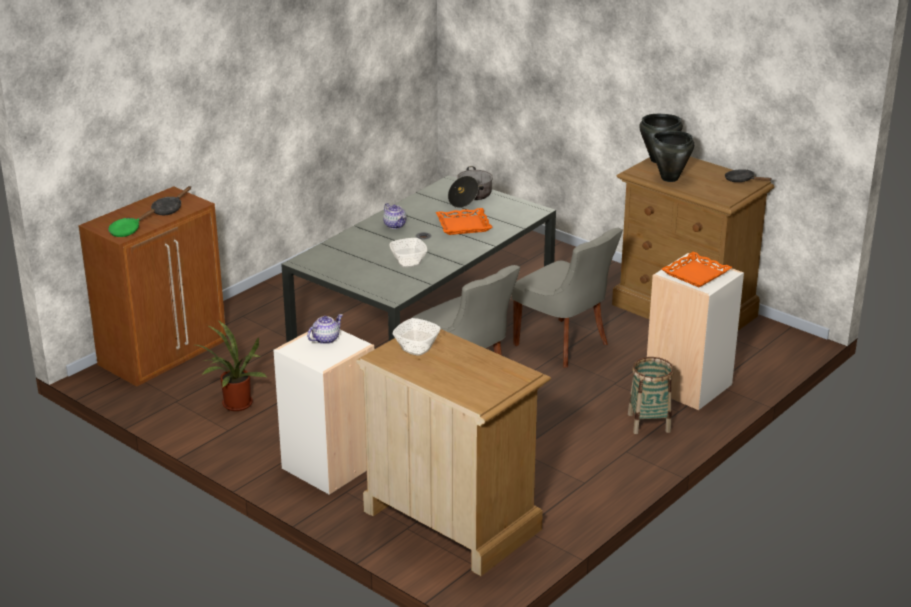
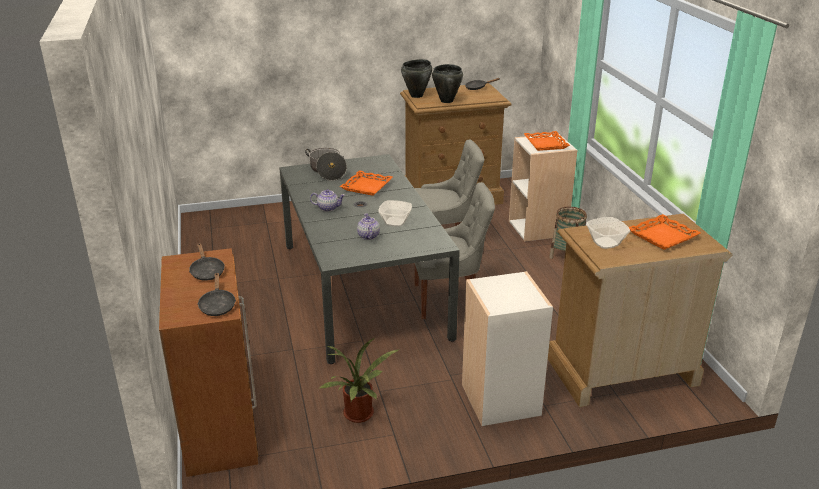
camera: 55 degrees left, 0 degrees up
(127, 230) = (217, 305): green frying pan -> black frying pan
(325, 339) = (496, 287): teapot -> teapot (368, 236)
(469, 373) = (662, 236): none -> orange tray

